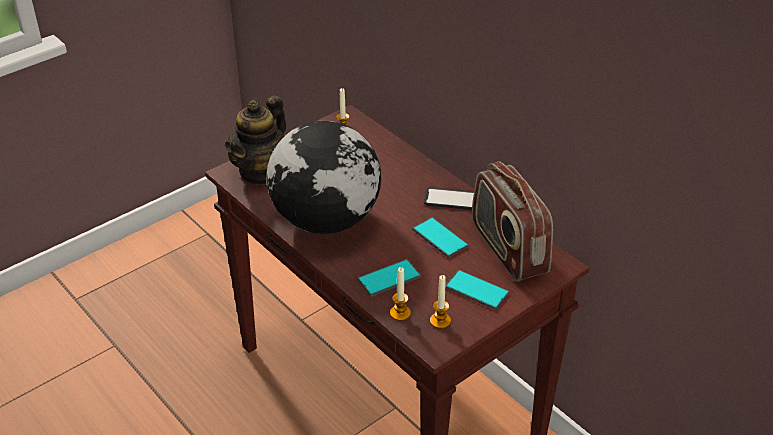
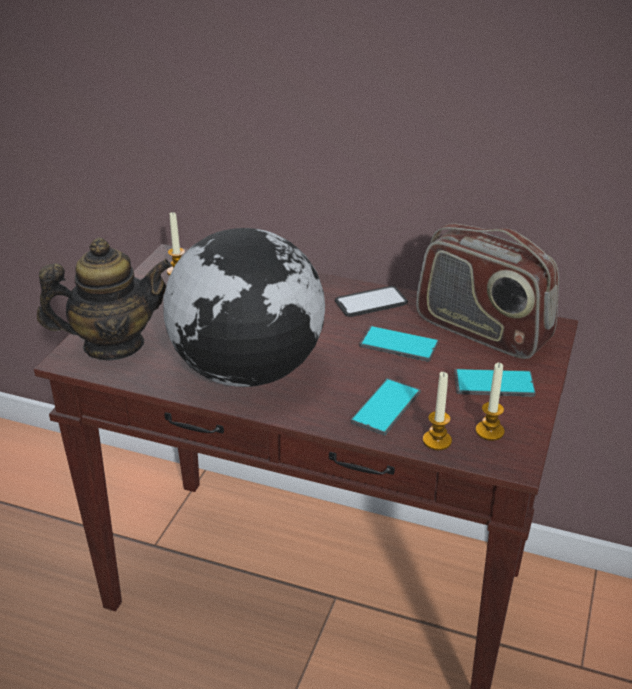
camera: 30 degrees left, 5 degrees down
(261, 172) = (113, 345): teapot -> teapot turned 105 degrees counterclockwise

